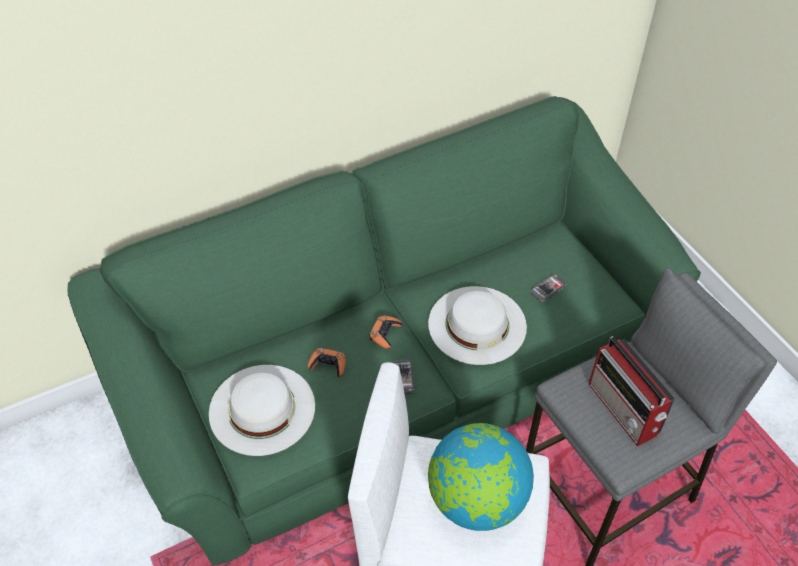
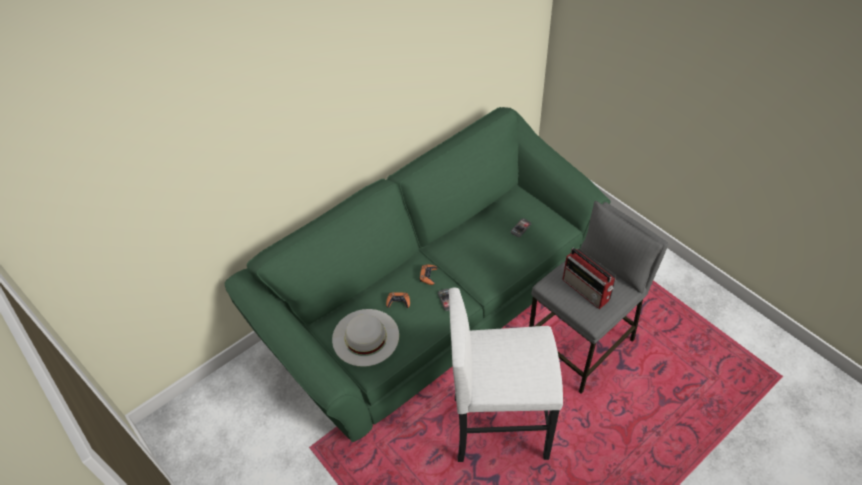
camera: 10 degrees left, 0 degrees up
(476, 500) = (516, 358): globe -> none
(477, 324) = (483, 259): white hat -> none

